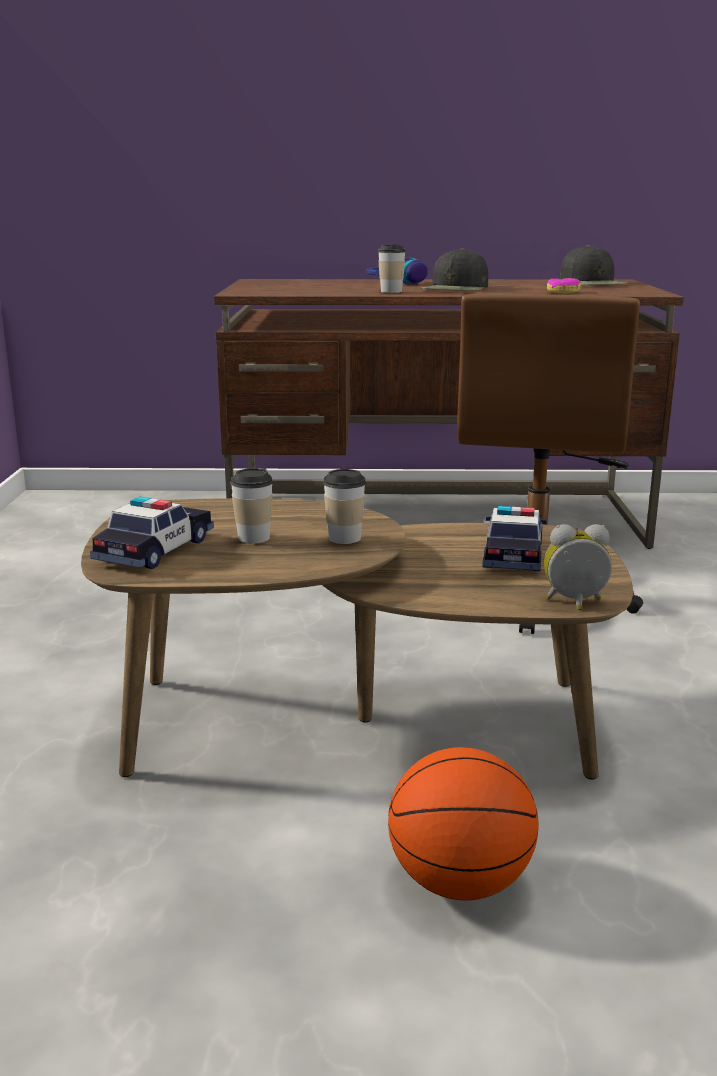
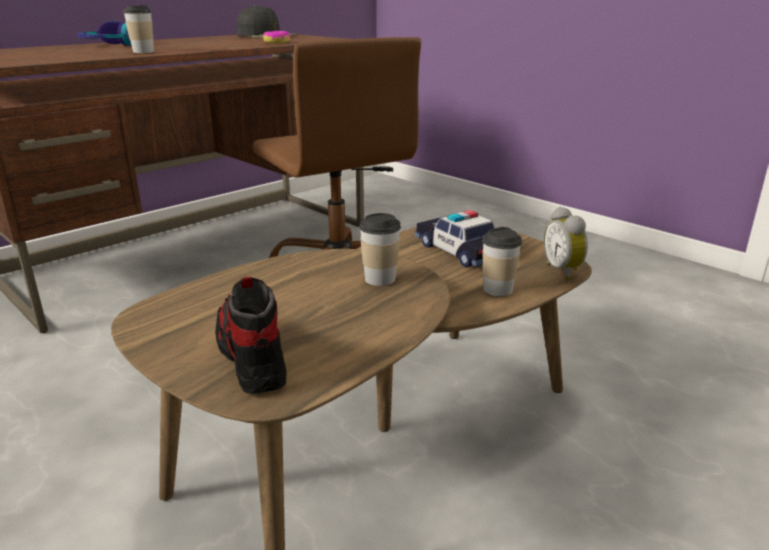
camera: 45 degrees left, 5 degrees up
(155, 549) = (250, 356): toy car -> shoe
(253, 538) = (311, 307): cup -> cup (497, 290)
(455, 288) = (186, 46): black cap -> none
(458, 882) = (615, 510): basketball -> none
(575, 603) = (564, 271): alarm clock -> alarm clock turned 60 degrees counterclockwise

